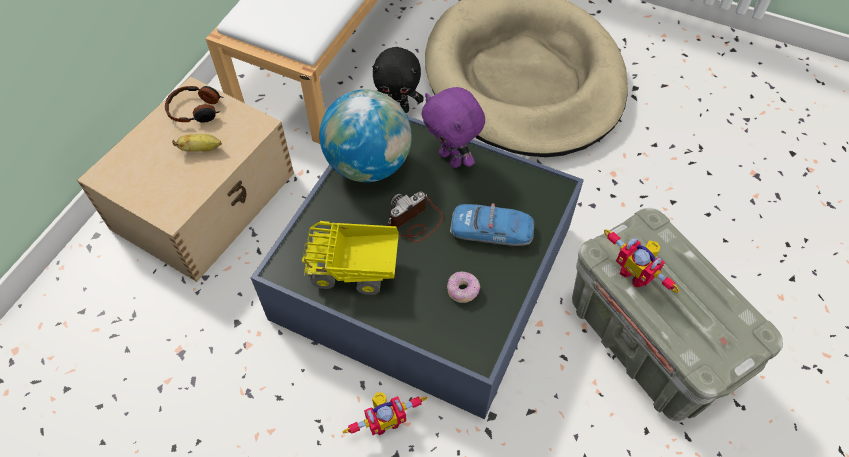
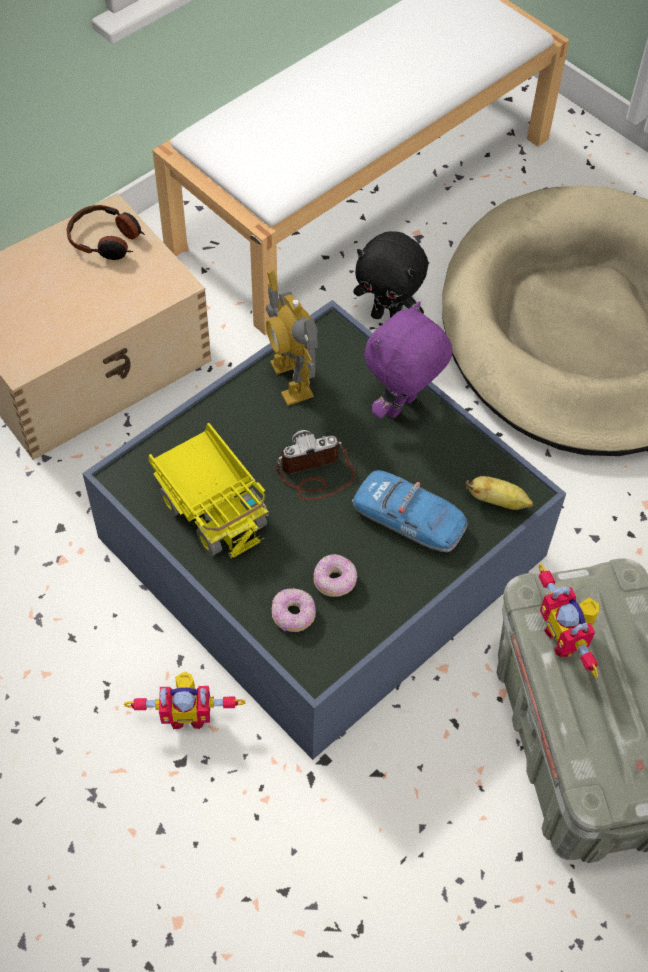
camera: 20 degrees right, 0 degrees up
(201, 149) = (91, 293): banana -> banana (498, 501)
(355, 270) = (212, 508): toy truck -> toy truck turned 150 degrees counterclockwise
(368, 164) = (290, 380): globe -> toy robot
(446, 324) = (293, 615): none -> donut
(451, 158) = (402, 407): purple plush toy -> purple plush toy turned 60 degrees clockwise

